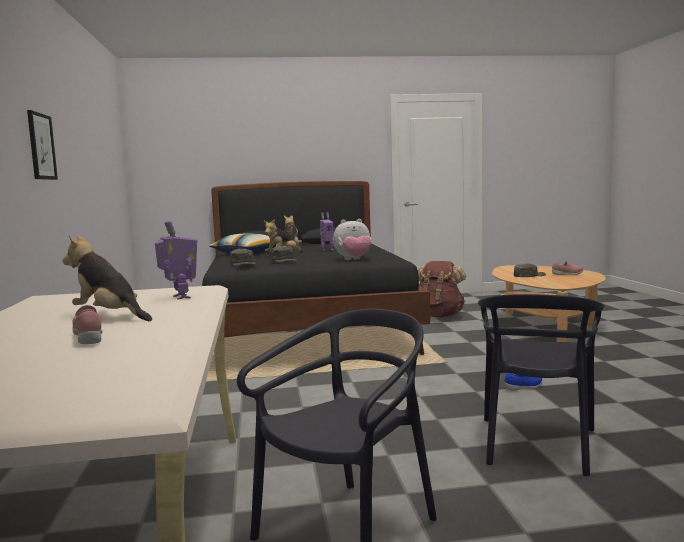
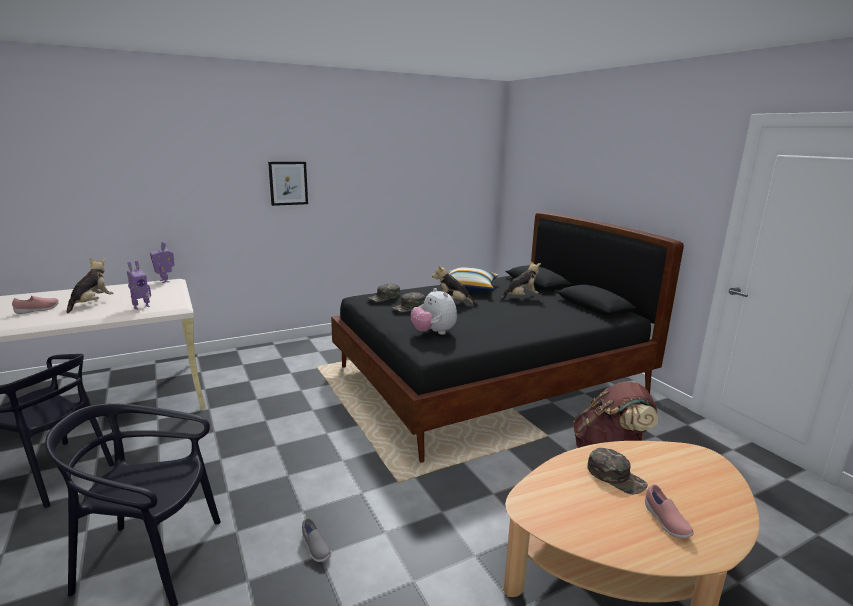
camera: 70 degrees right, 10 degrees up
(327, 250) = (505, 313): toy robot -> toy robot (165, 281)
(524, 387) = (315, 548): blue shoe -> grey shoe

